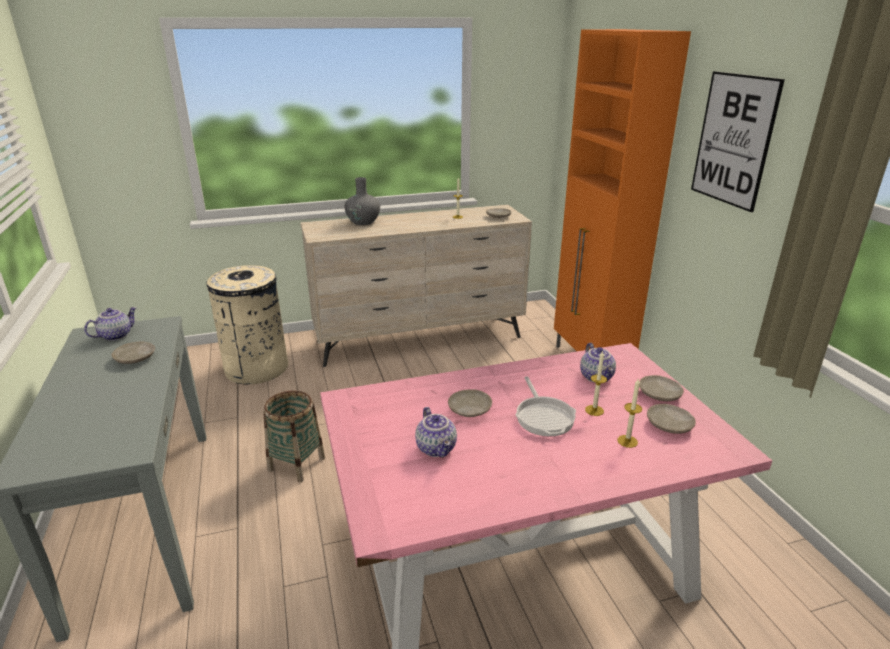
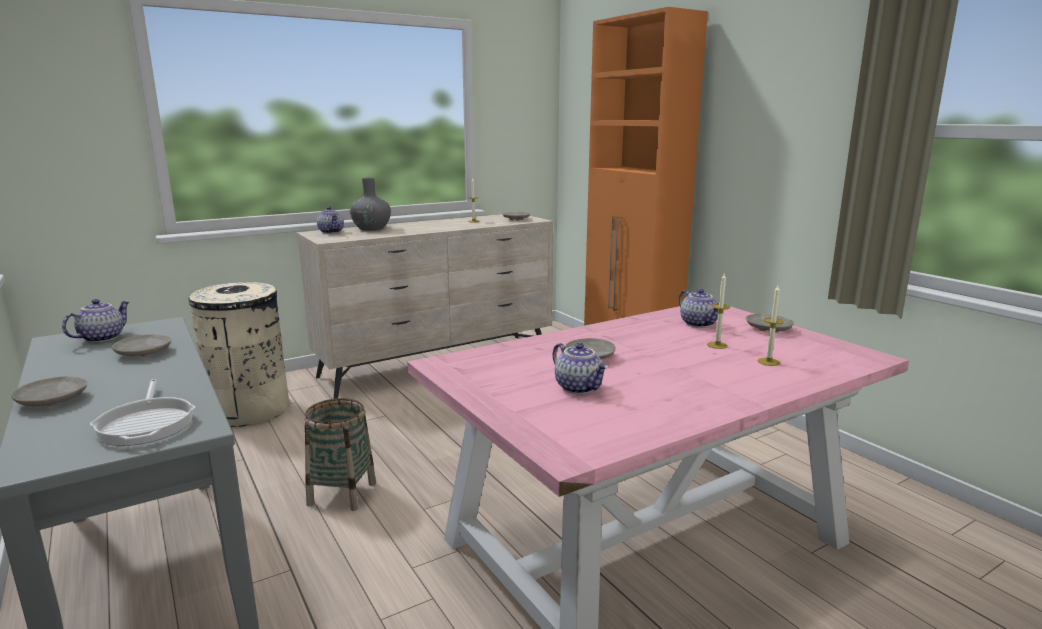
camera: 15 degrees left, 10 degrees down
(328, 225) = (332, 232): none -> teapot
(543, 417) = (671, 354): frying pan -> frying pan (147, 423)
(670, 425) = (797, 347): beige plate -> beige plate (53, 400)
(733, 140) = (768, 101): picture -> none

